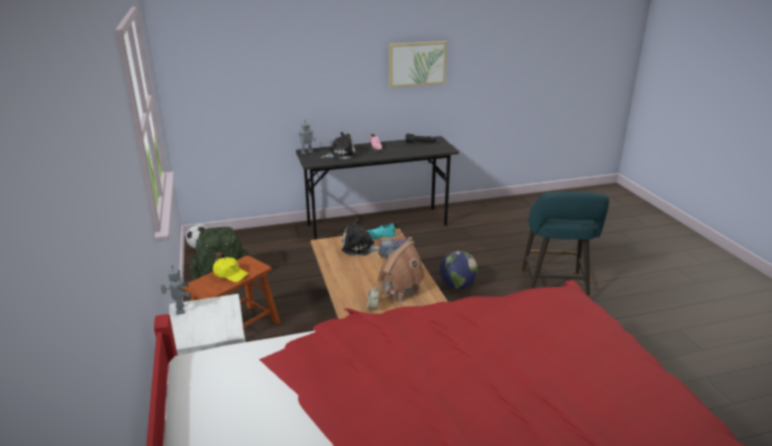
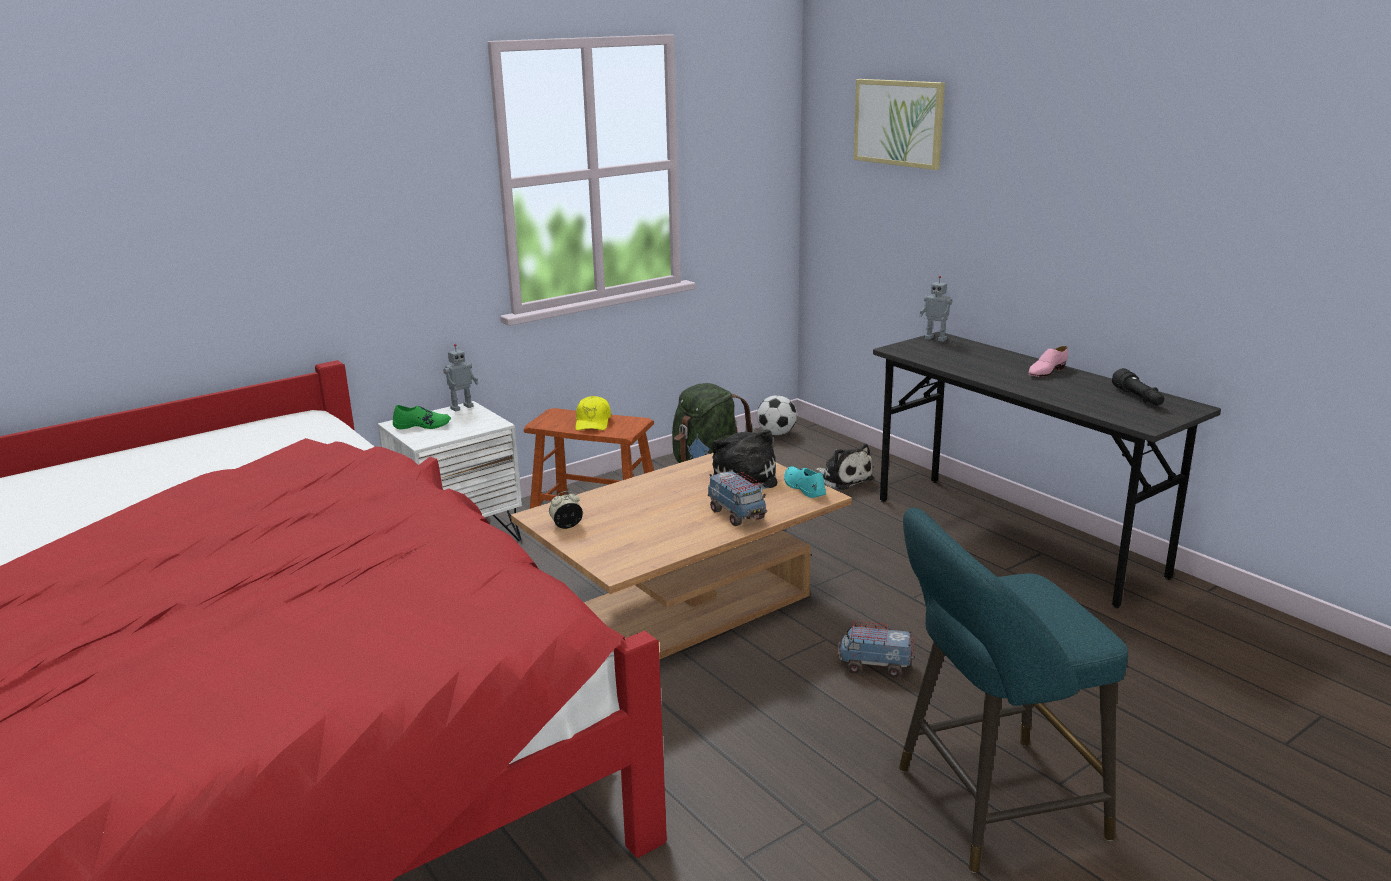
camera: 70 degrees right, 5 degrees down
(198, 330) = (422, 425): none -> green shoe
(340, 154) = (964, 358): plush toy -> plush toy (843, 478)
(399, 290) = (629, 536): toy house -> none
(417, 64) = (1196, 216): picture -> picture (899, 122)
(457, 286) = (874, 666): globe -> toy truck

